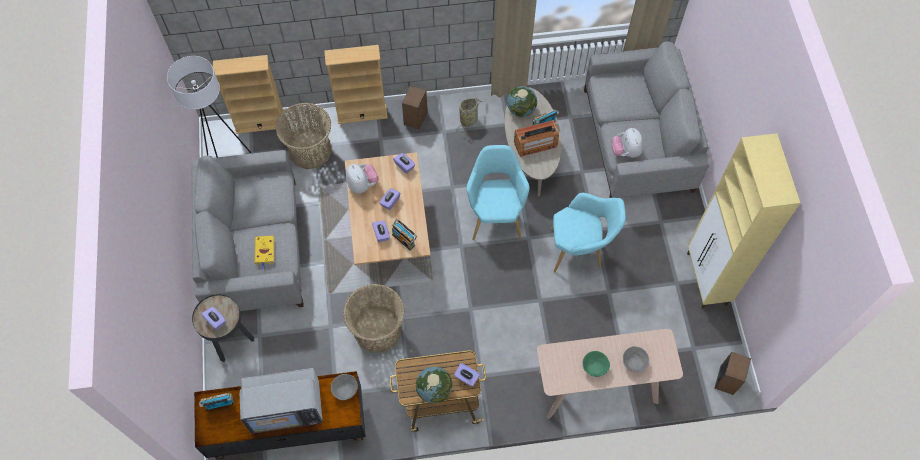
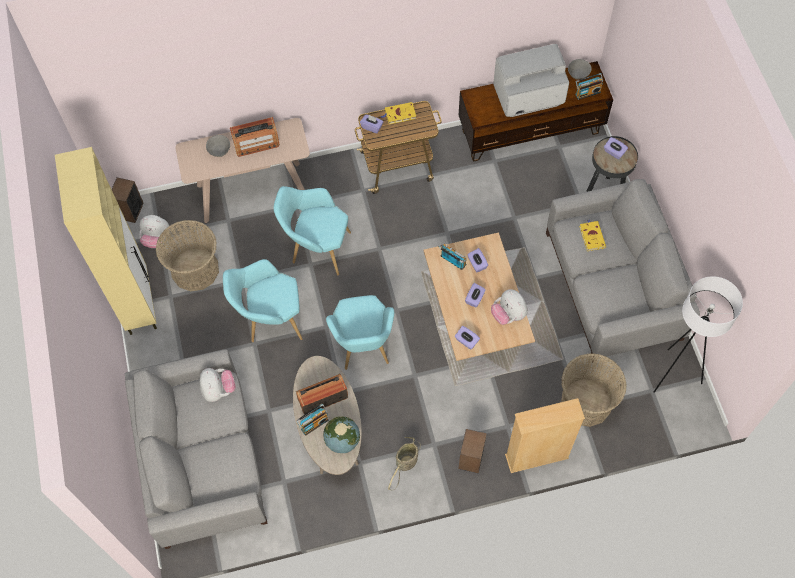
camera: 175 degrees right, 0 degrees up
(260, 123) = (654, 430): beige bookcase -> none
(345, 390) = (479, 114): grey bowl -> grey bowl (578, 74)
(377, 330) = (467, 219): basket -> basket (195, 269)
(434, 390) = (399, 114): globe -> yellow book
(533, 316) = (317, 248): none -> turquoise armchair
(594, 367) = (256, 143): green bowl -> radio
(696, 345) = (156, 238): none -> plush toy

